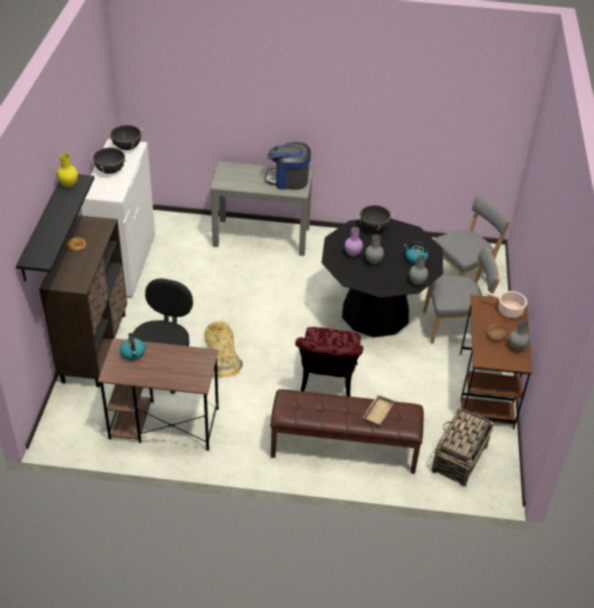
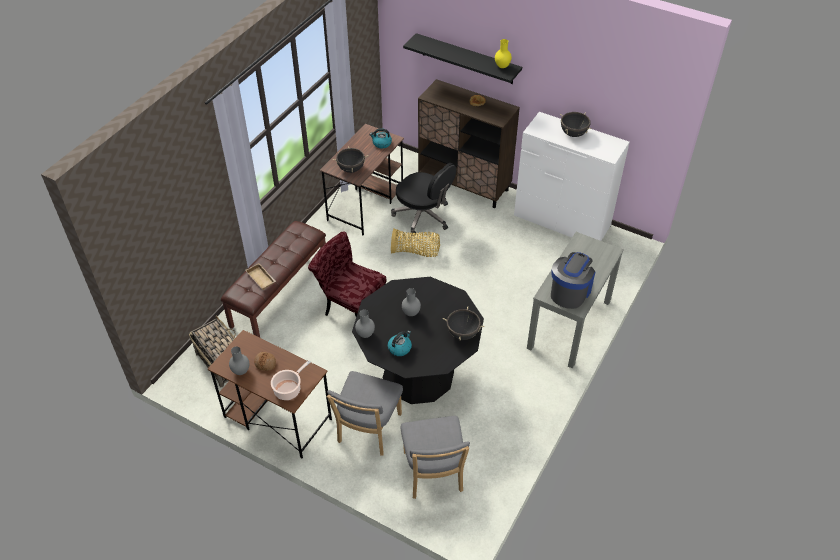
camera: 115 degrees right, 5 degrees up
(127, 147) = (609, 149): black cooking pot -> black cooking pot (351, 169)
(353, 254) = (429, 302): purple vase -> none

